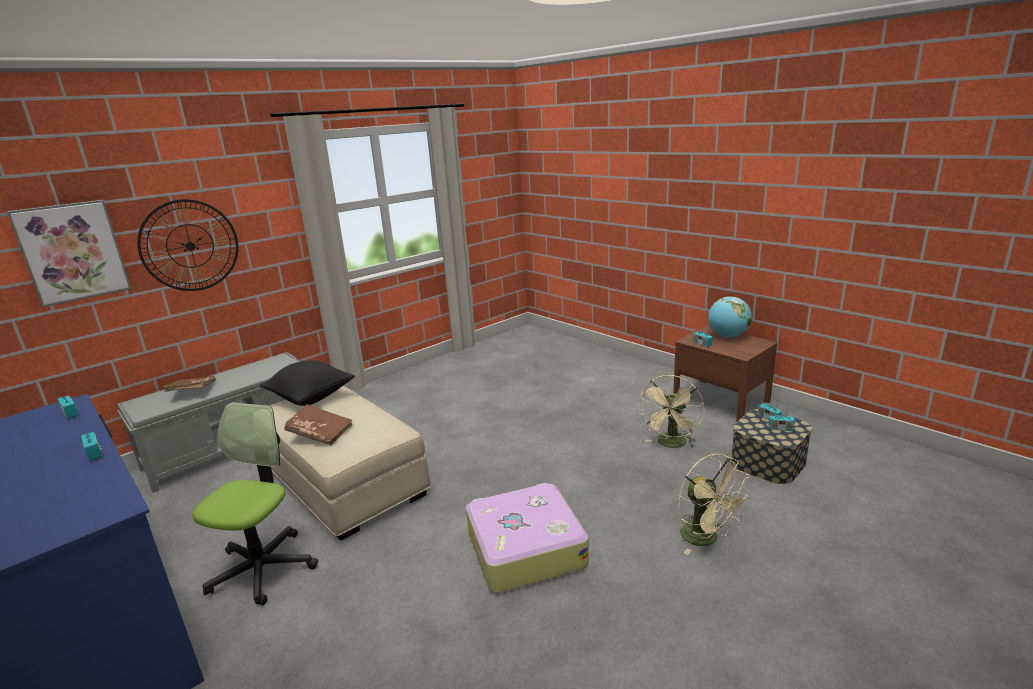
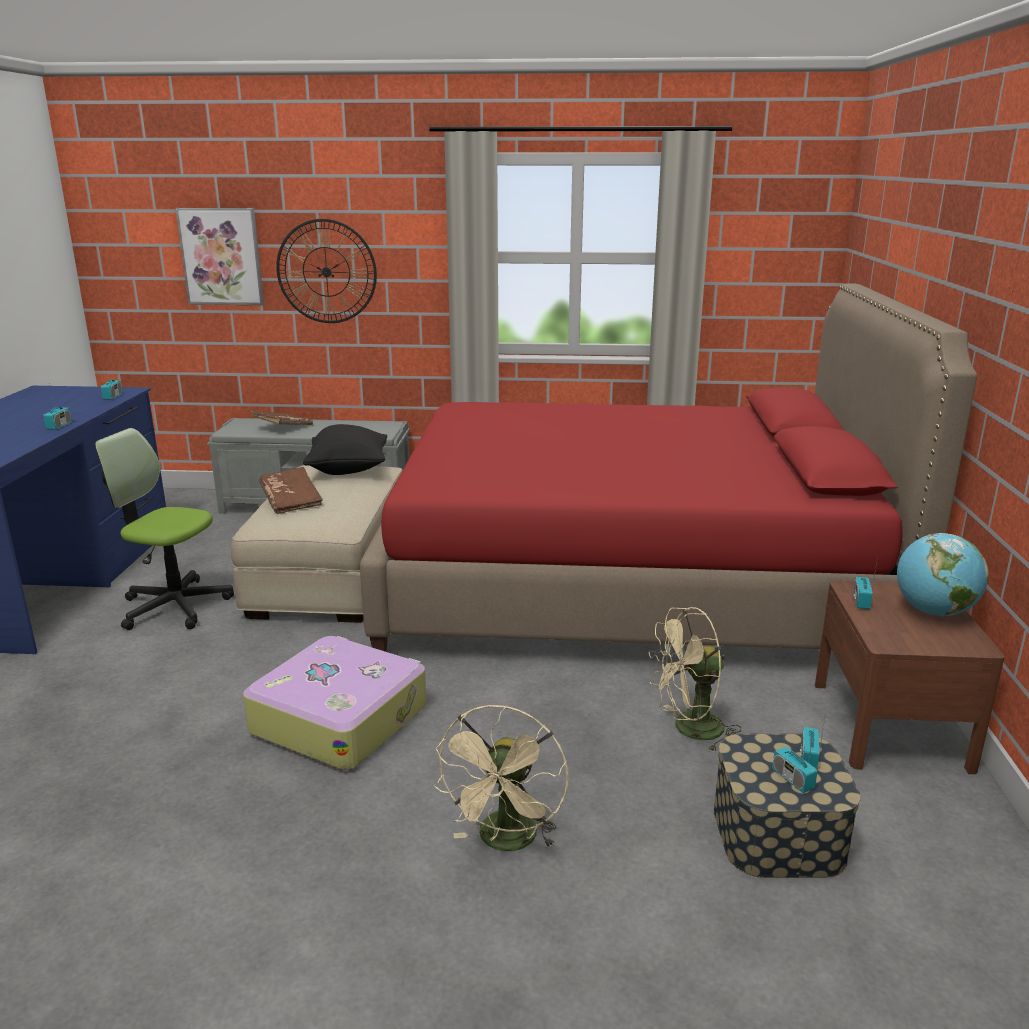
camera: 45 degrees right, 0 degrees up
(263, 568) = (175, 606): office chair -> office chair turned 135 degrees counterclockwise
(522, 396) = (627, 582): none -> red bed

